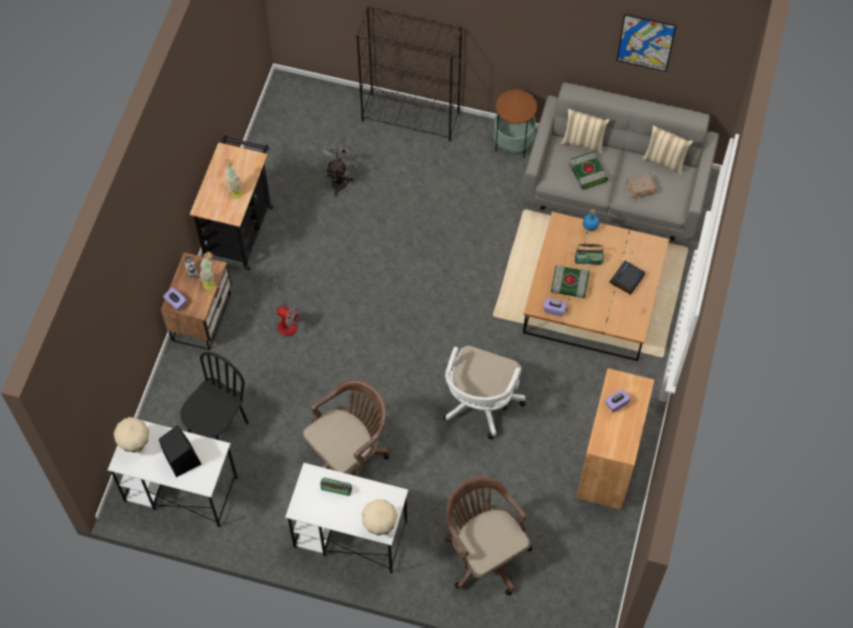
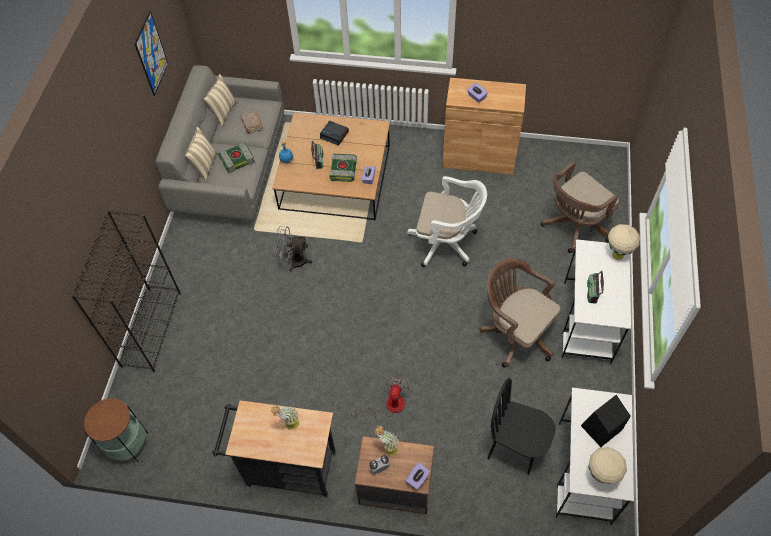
camera: 95 degrees left, 5 degrees down
(339, 179) = (224, 382): grey fan -> grey fan (293, 261)
(513, 142) = (183, 244): side table -> side table (128, 444)

